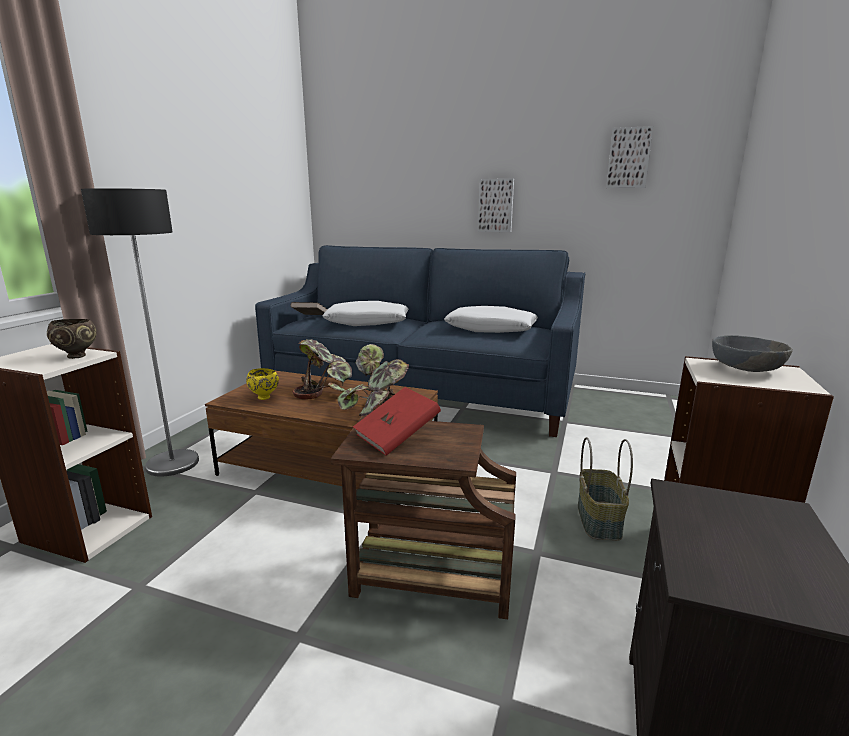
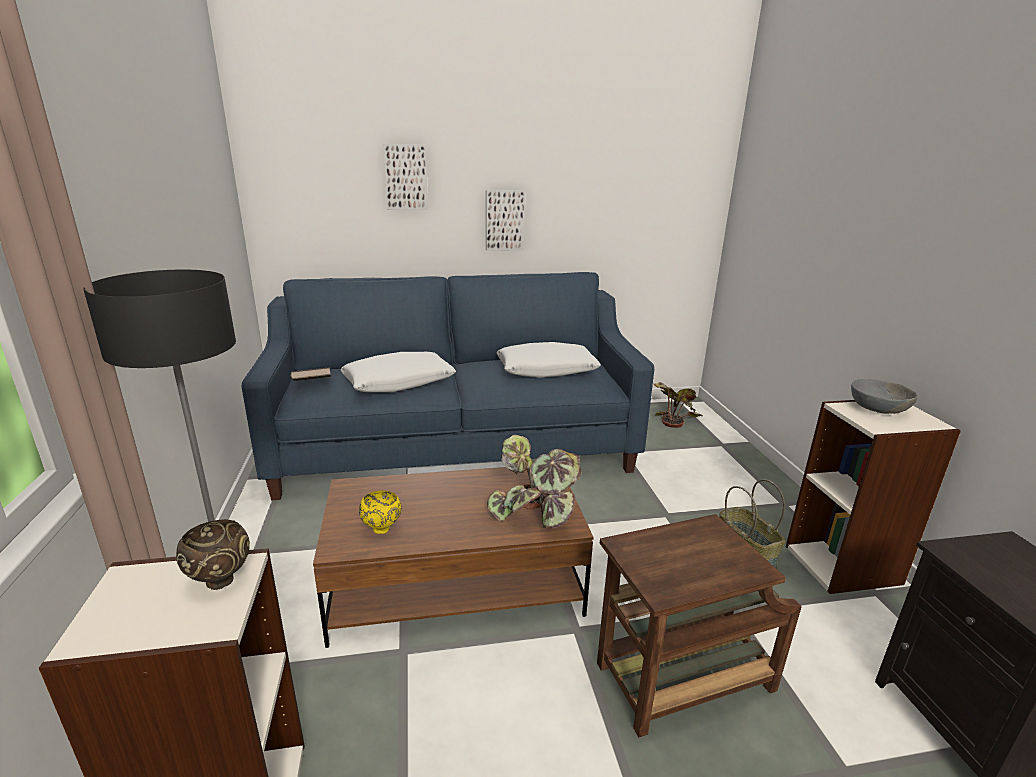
camera: 30 degrees left, 5 degrees up
(325, 389) = (440, 494): potted plant -> potted plant (673, 417)
(397, 437) = (672, 558): red book -> none
(628, 158) = (639, 172): picture -> picture (406, 177)

